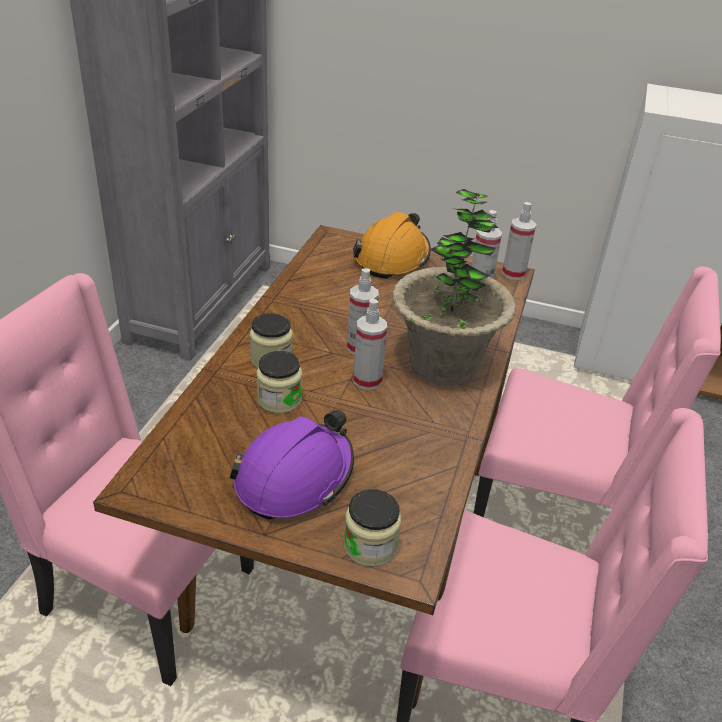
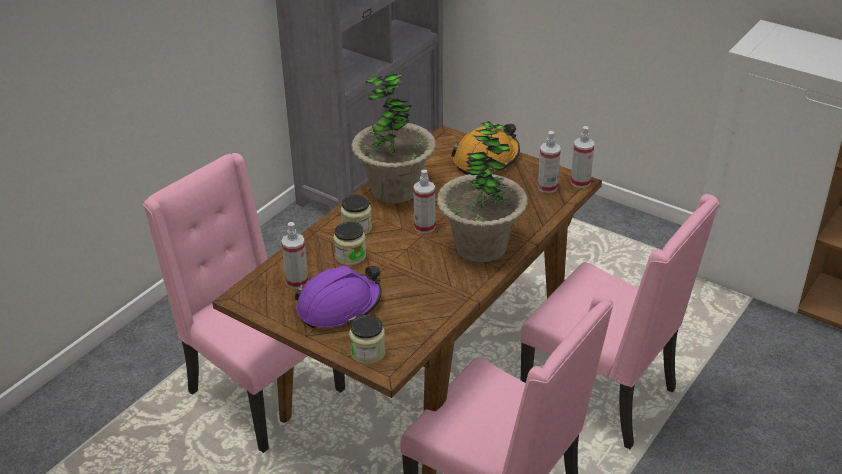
camera: 20 degrees right, 0 degrees up
(299, 304) = (395, 189): none -> potted plant
(367, 380) = (418, 251): spray bottle -> spray bottle (297, 281)

